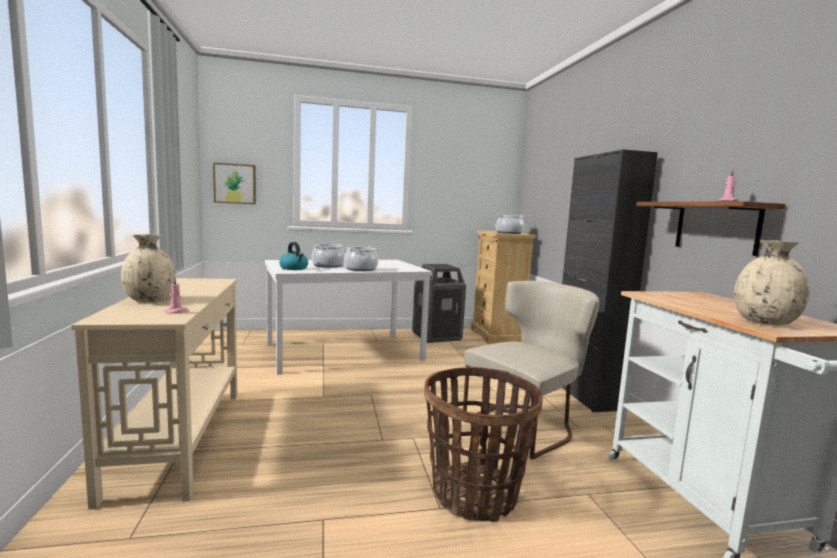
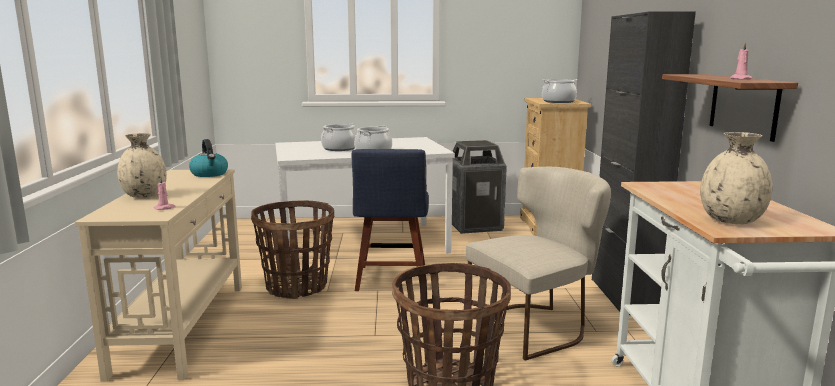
camera: 10 degrees right, 5 degrees up
(235, 183) = (243, 57): picture -> none
(293, 393) = (297, 286): none -> basket
(294, 268) = (300, 153): kettle -> kettle (209, 174)
(381, 385) = (391, 280): none -> blue chair

